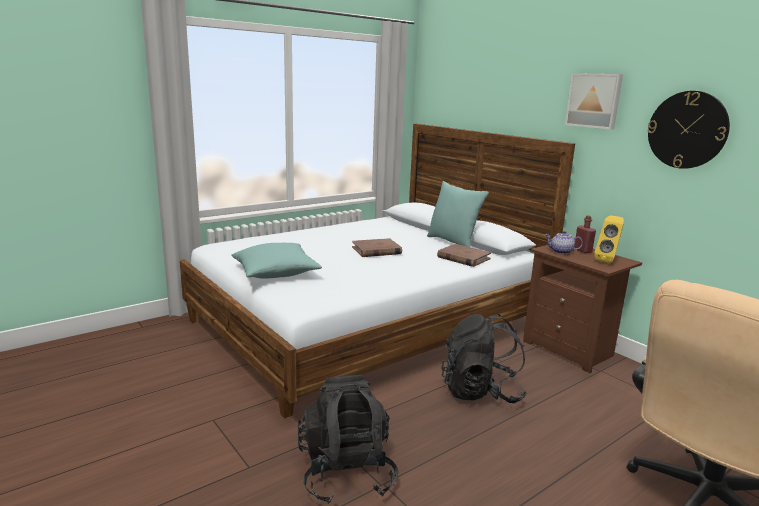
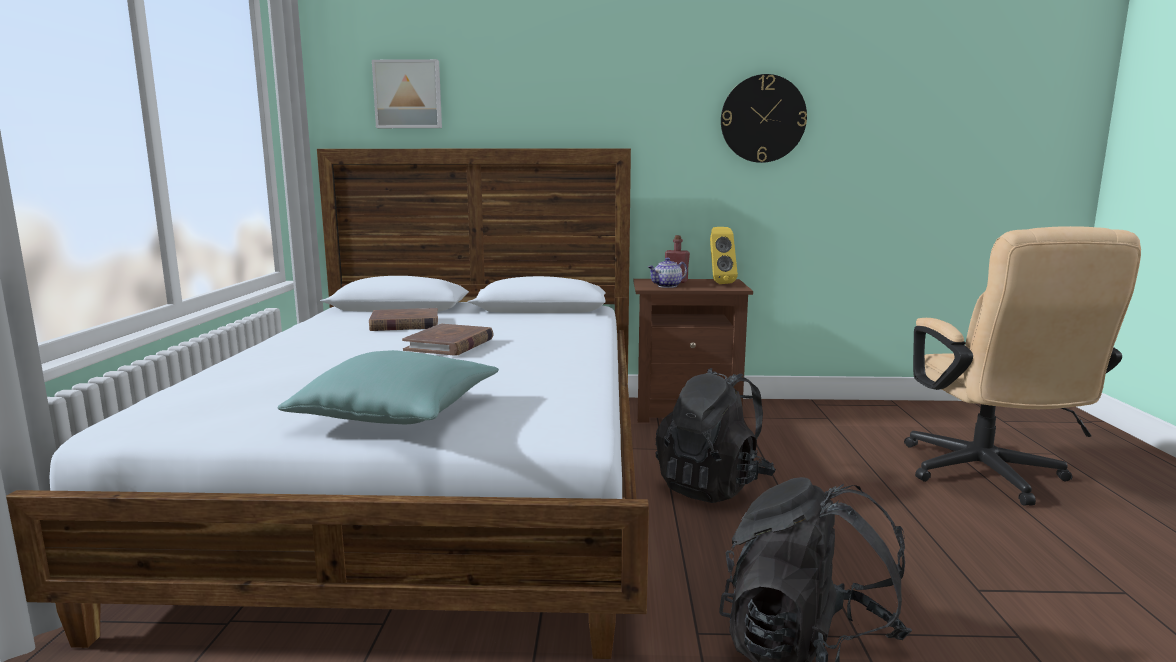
camera: 50 degrees left, 5 degrees down
(453, 242) = (503, 314): turquoise pillow -> none
(463, 258) = (565, 324): brown book -> brown book (405, 324)
(594, 100) = (644, 92): picture -> picture (408, 94)

